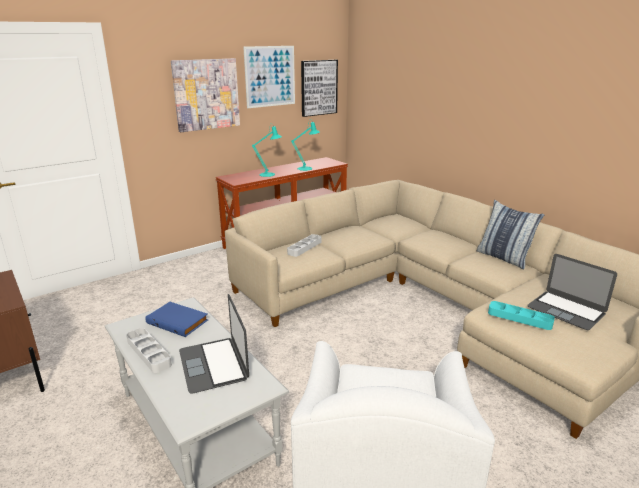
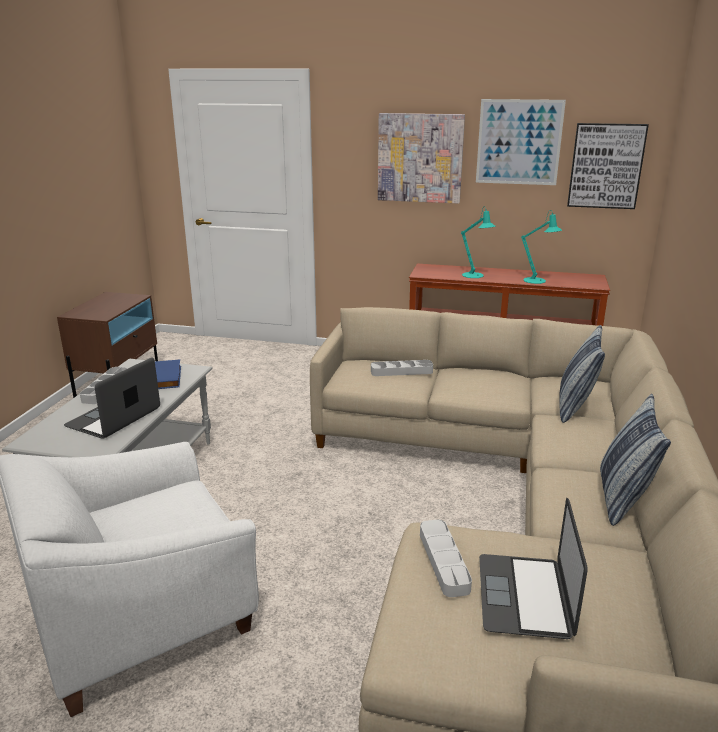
camera: 50 degrees right, 0 degrees up
(411, 229) = (575, 407): none -> pillow
(519, 318) = (443, 561): turquoise tray -> grey tray

